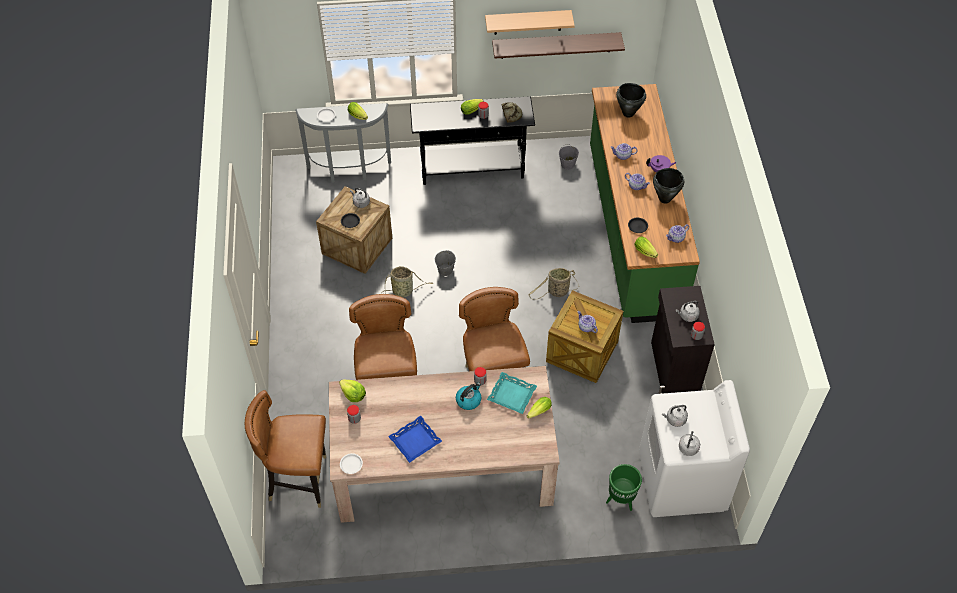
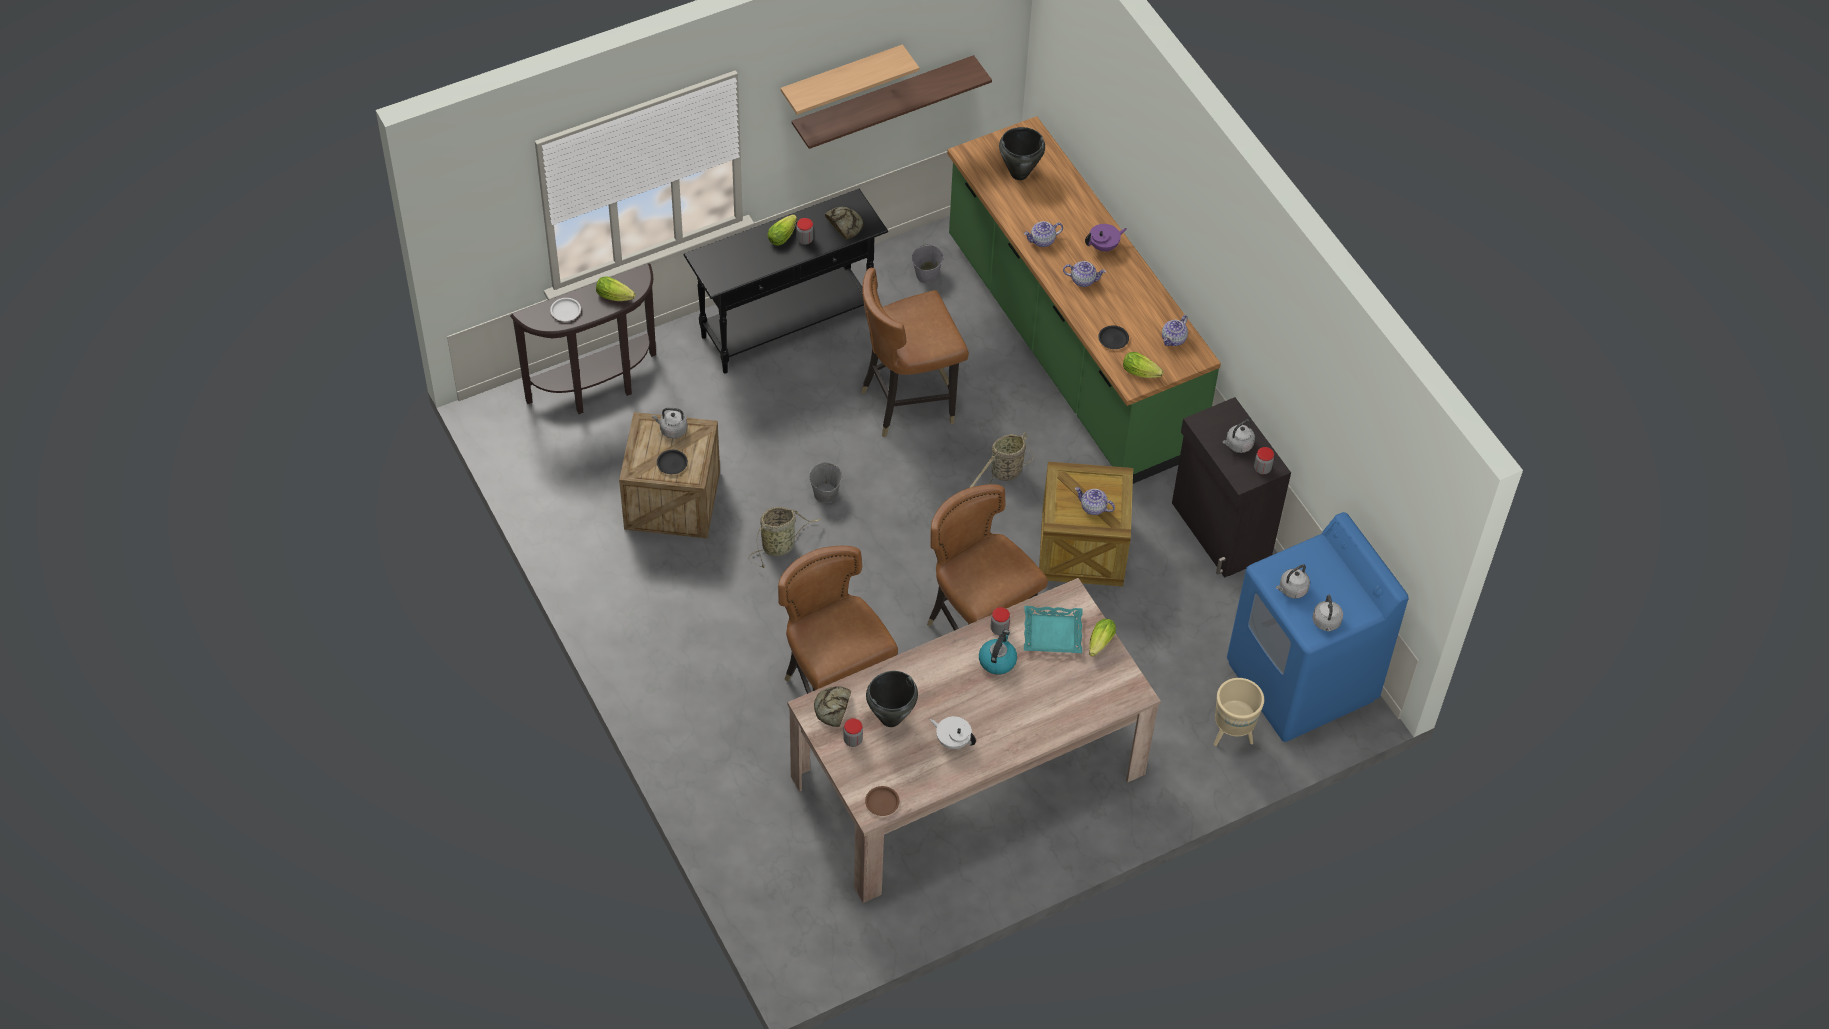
camera: 25 degrees left, 0 degrees up
(299, 480) = (772, 867): brown chair -> brown chair (908, 403)
(349, 172) = (598, 389): grey console table -> brown console table
(351, 464) = (882, 802): white plate -> brown plate
(353, 395) = (833, 708): lettuce -> bread
(415, 441) = (953, 740): blue tray -> white teapot
(620, 499) = (1231, 734): green planter -> beige planter
(664, 198) = (1131, 287): black cooking pot -> black cooking pot (890, 718)
(682, 482) = (1301, 682): white washing machine -> blue washing machine

